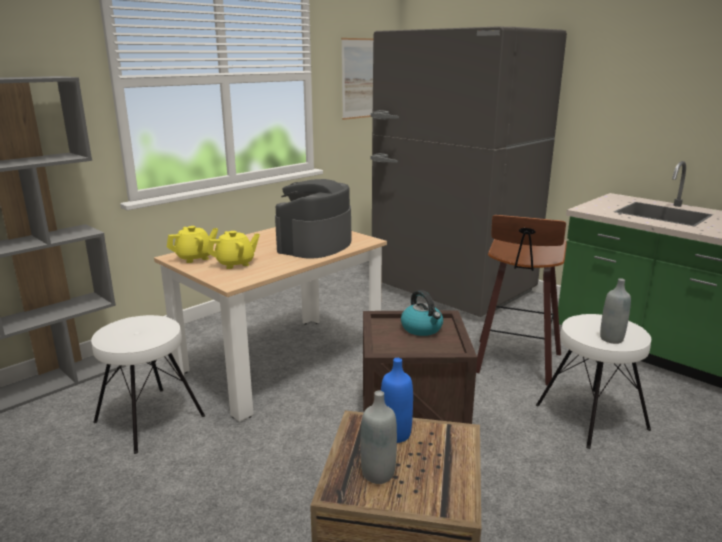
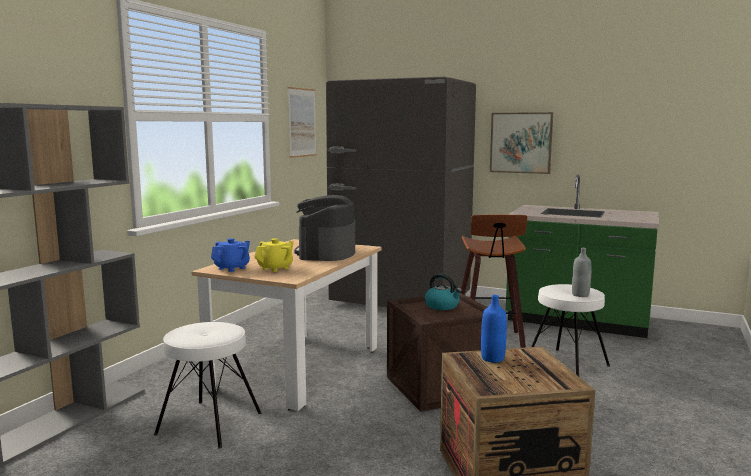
camera: 20 degrees left, 10 degrees down
(195, 258) = (232, 268): yellow teapot -> blue teapot
(378, 473) = (504, 378): grey bottle -> none
(616, 112) = (521, 142): none -> picture

